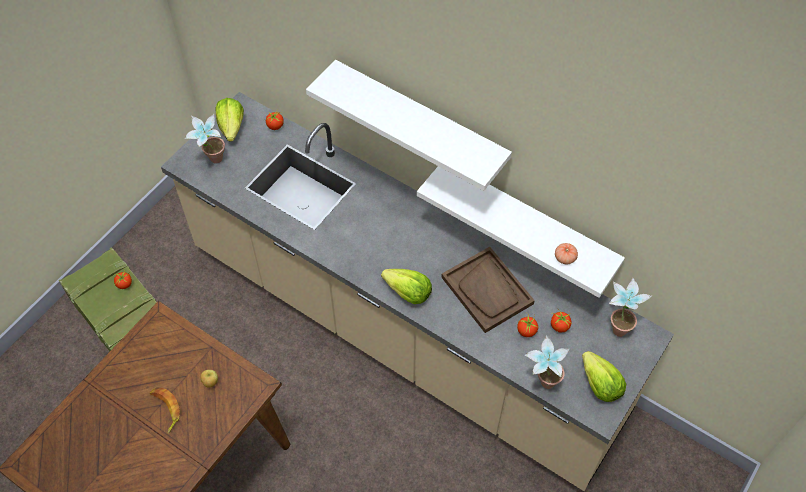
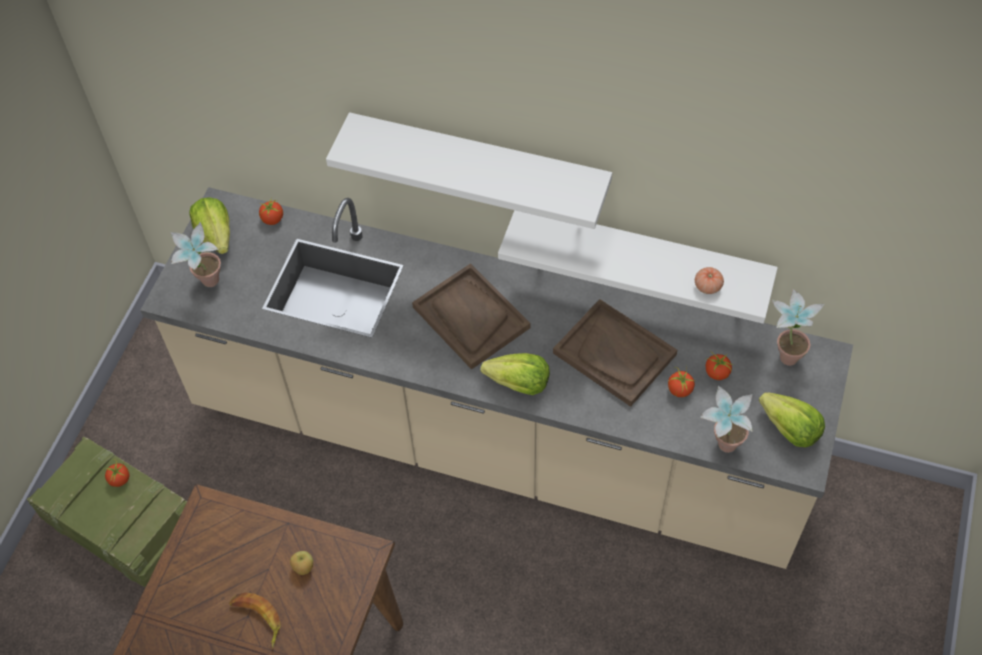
camera: 15 degrees left, 0 degrees up
(390, 234) = (470, 317): none -> brown tray

